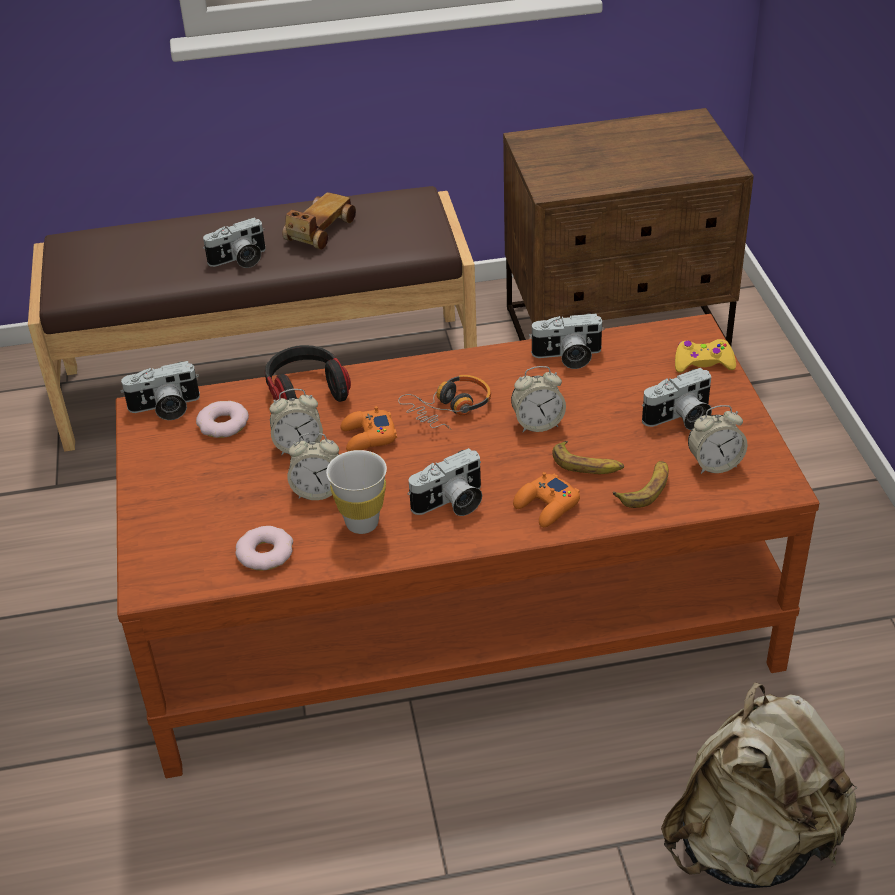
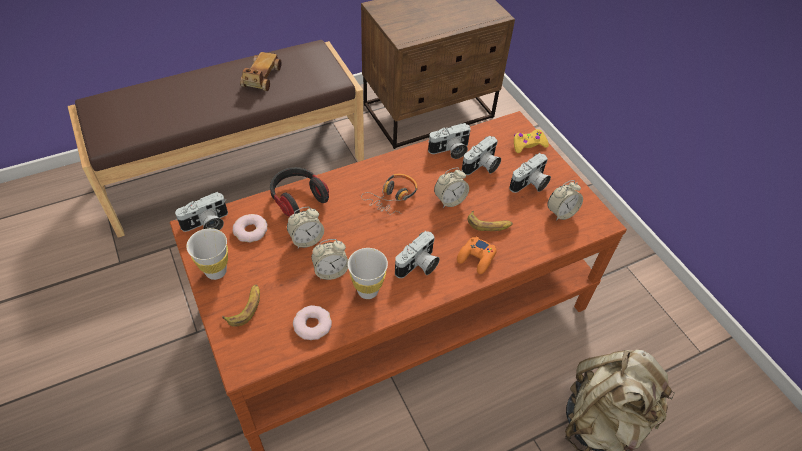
camera: 20 degrees left, 10 degrees up
(156, 467) = (216, 271): none -> white cup
(239, 260) = (216, 104): camera -> camera (482, 167)
(368, 437) = (349, 226): orange game controller -> none
(645, 488) = (528, 236): banana -> banana (245, 307)

